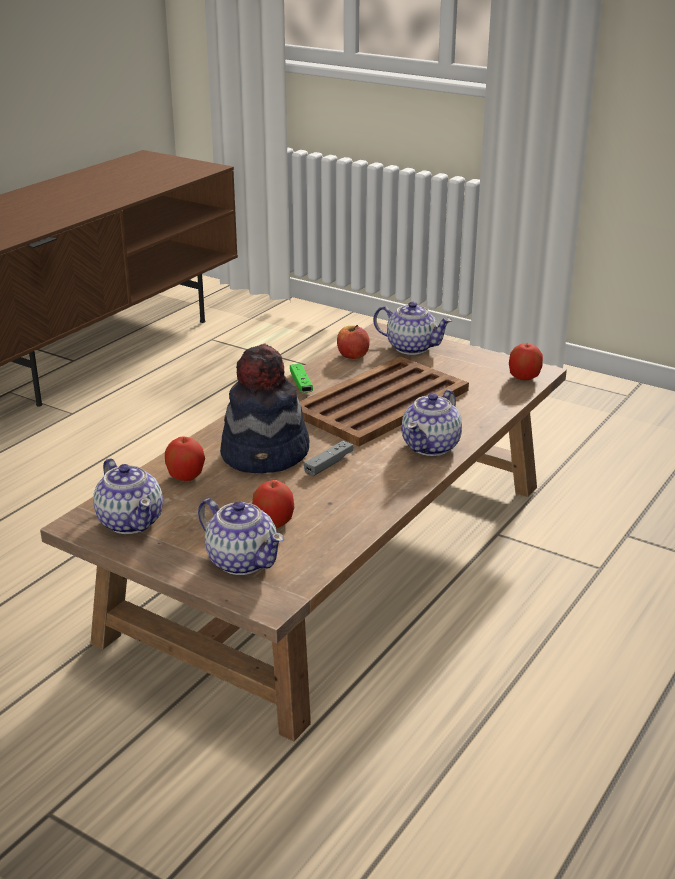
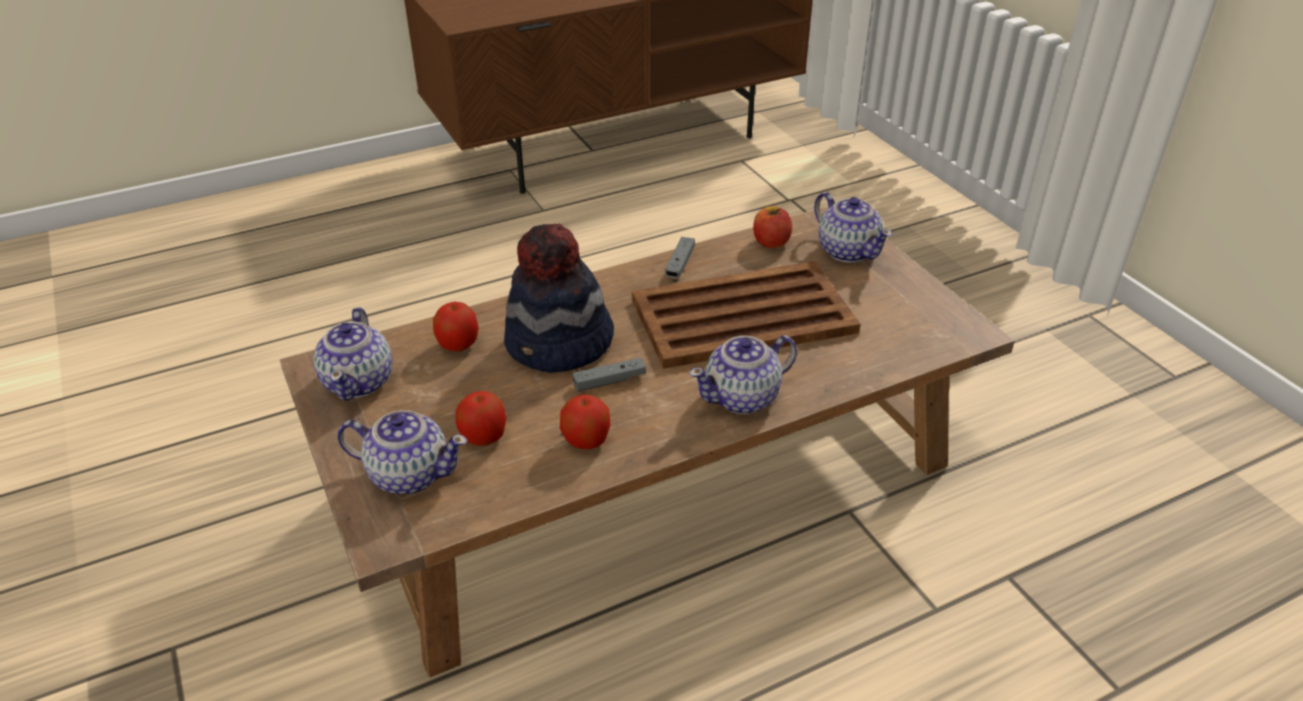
camera: 30 degrees right, 10 degrees up
(242, 561) = (408, 474): teapot -> teapot turned 60 degrees counterclockwise
(301, 384) = (680, 264): green game controller -> grey game controller
(524, 377) = (945, 336): apple -> apple (586, 440)

